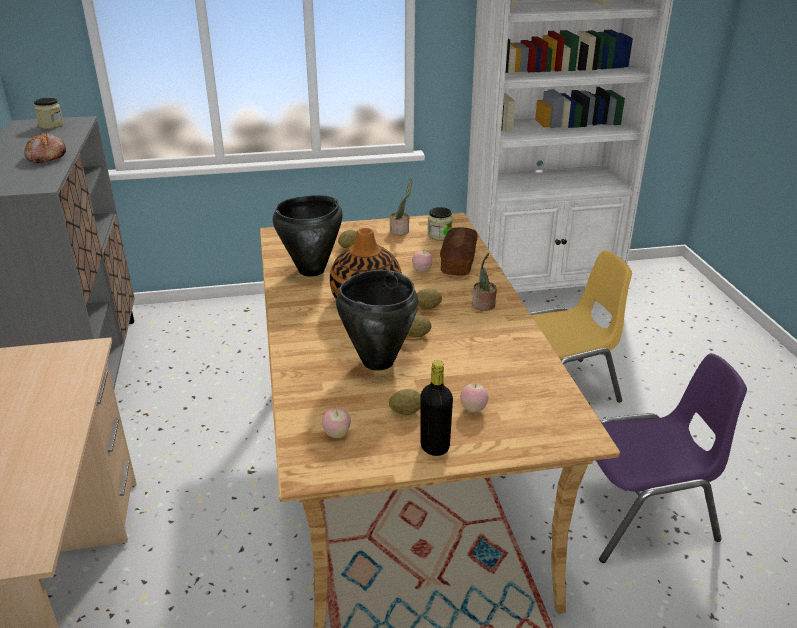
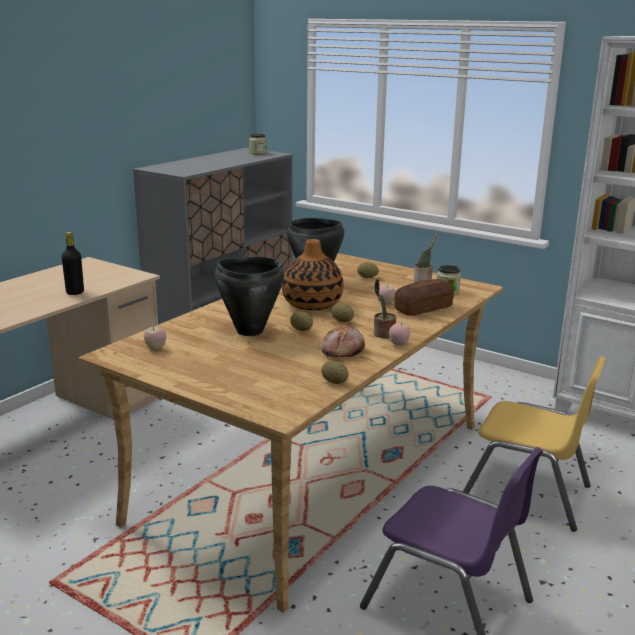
camera: 45 degrees right, 10 degrees down
(46, 157) = (217, 164): bread -> bread (342, 351)
(406, 411) = (210, 356): potato -> potato (334, 382)
(435, 447) = (188, 376): black bottle -> black bottle (75, 292)
(473, 409) = (248, 373): apple -> apple (398, 344)

